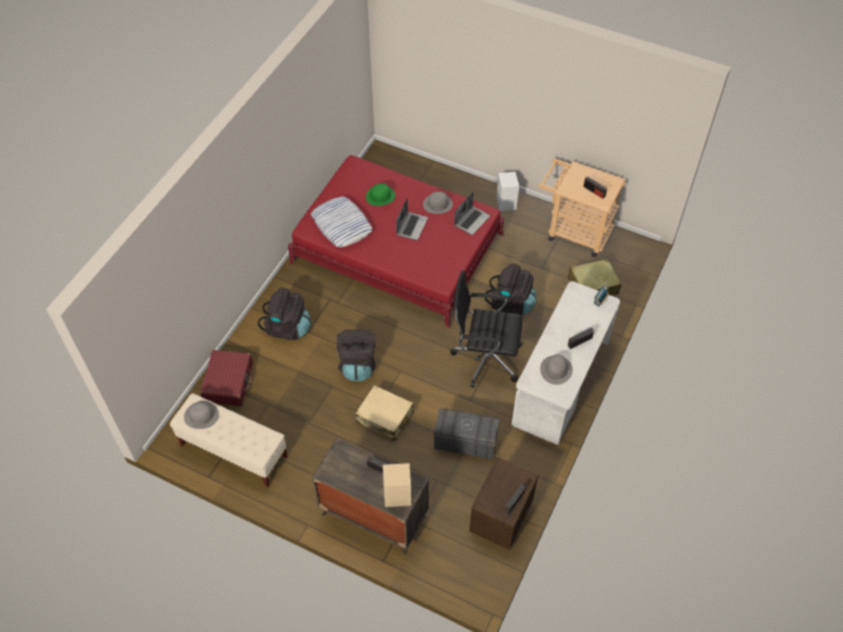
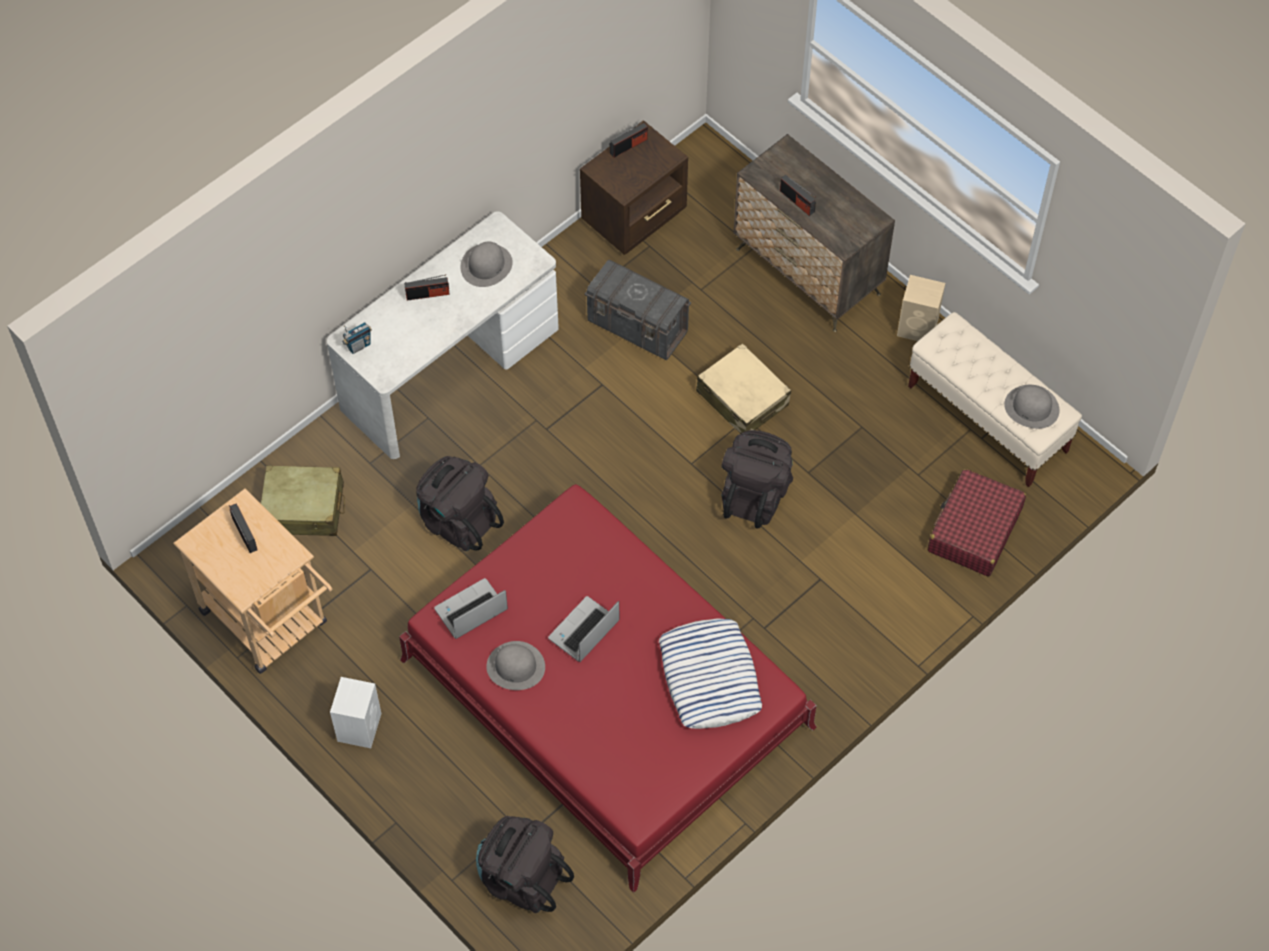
camera: 160 degrees left, 5 degrees up
(288, 328) = (852, 596): black backpack -> black backpack (521, 878)
(380, 196) = (615, 716): green hat -> none
(396, 495) = (788, 165): beige speaker -> beige speaker (918, 327)
(485, 358) = (547, 442): black office chair -> none

